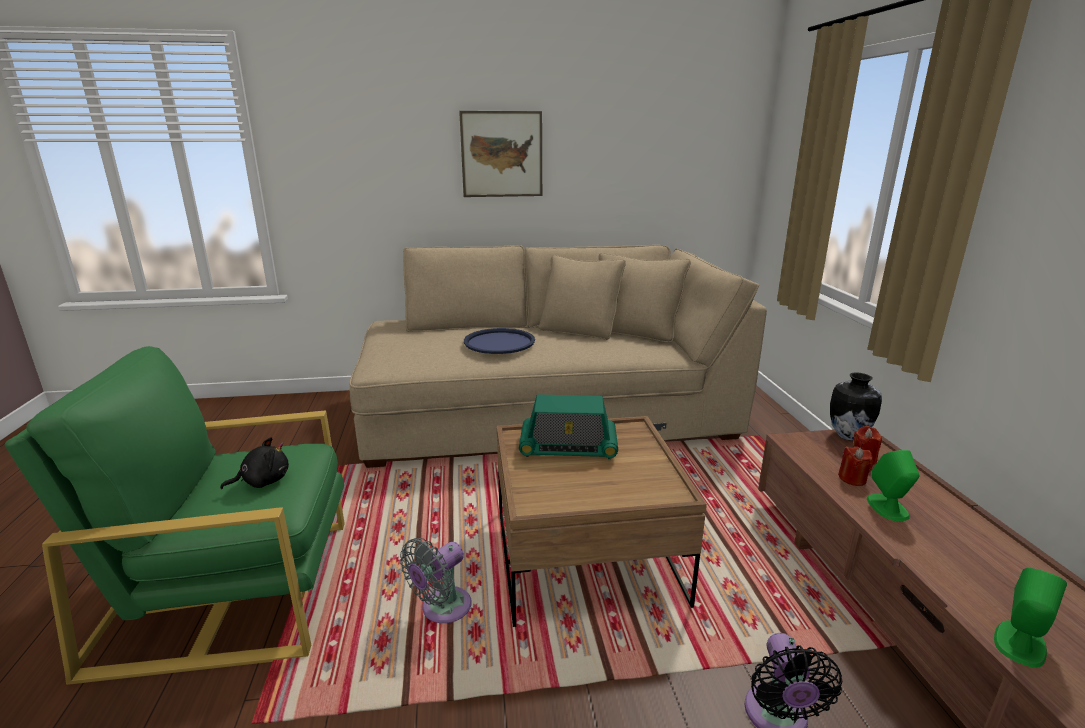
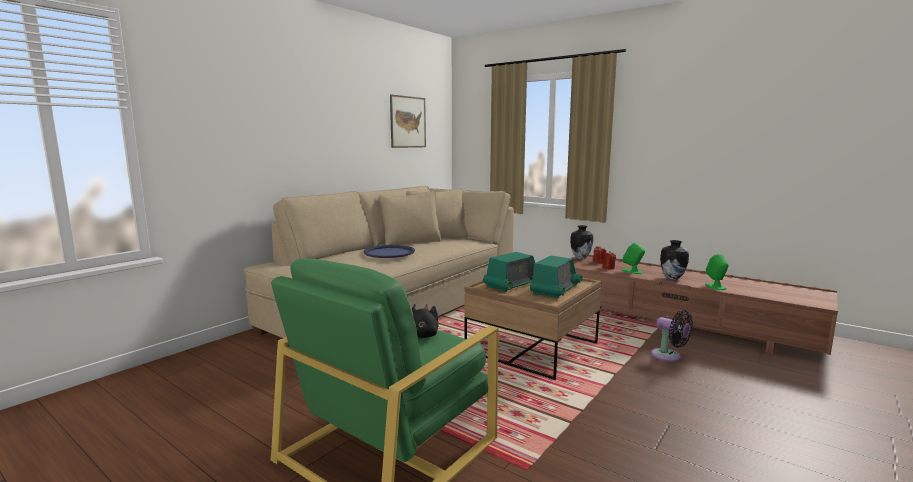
camera: 45 degrees left, 10 degrees down
(442, 609) = (515, 391): grey fan -> none
(502, 154) = (326, 128): picture -> picture (408, 122)
(600, 484) = (555, 289): none -> radio
(948, 564) = (672, 278): none -> vase

